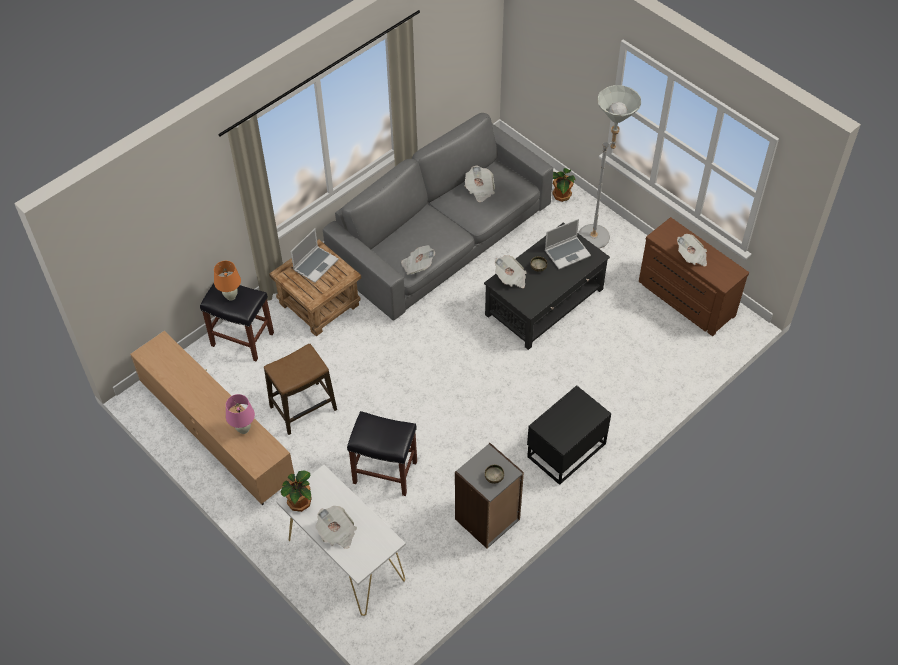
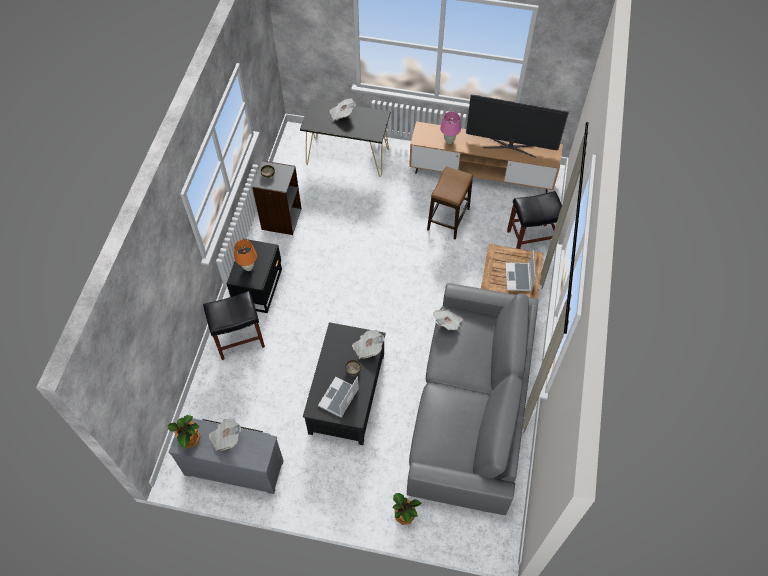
camera: 145 degrees right, 5 degrees up
(185, 383) = (510, 146): none -> television
(231, 296) = (541, 205): orange table lamp -> orange table lamp (248, 267)
(300, 502) = (376, 117): potted plant -> potted plant (189, 439)
(345, 559) = (348, 156): white console table -> black console table
(384, 472) = (365, 211): black stool -> black stool (240, 339)
(479, 190) = (457, 424): newspaper -> none
(599, 234) = (345, 491): grey floor lamp -> none
(685, 300) = (234, 465): brown dresser -> grey dresser

